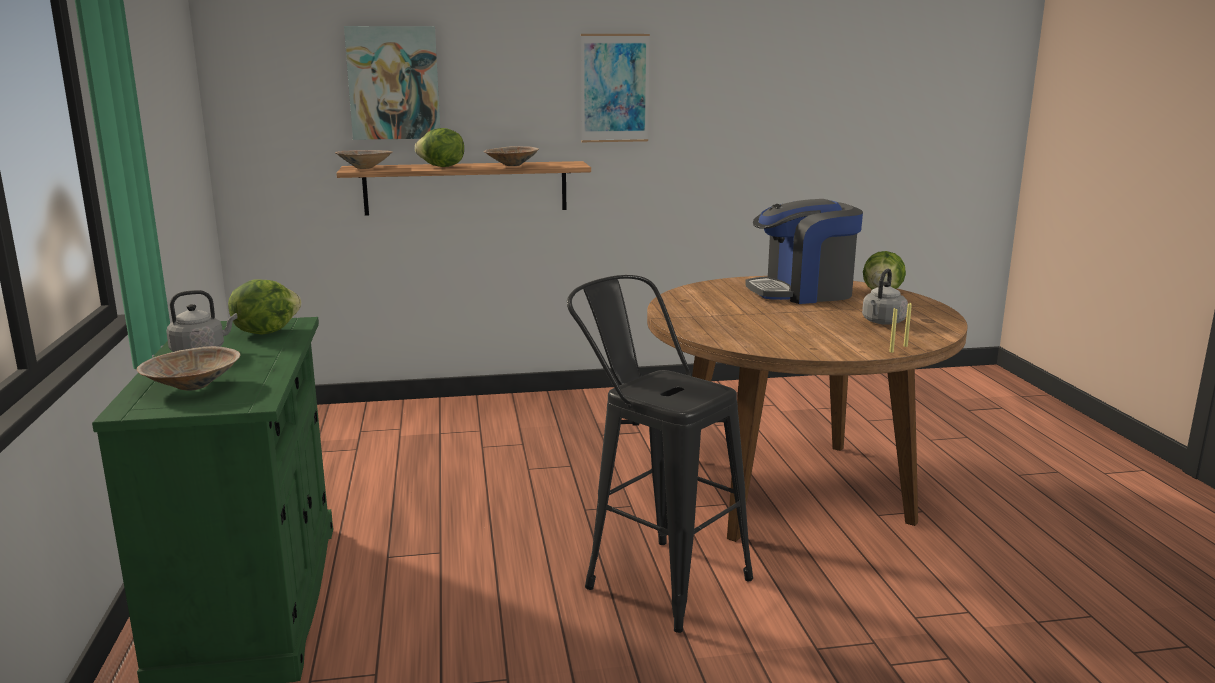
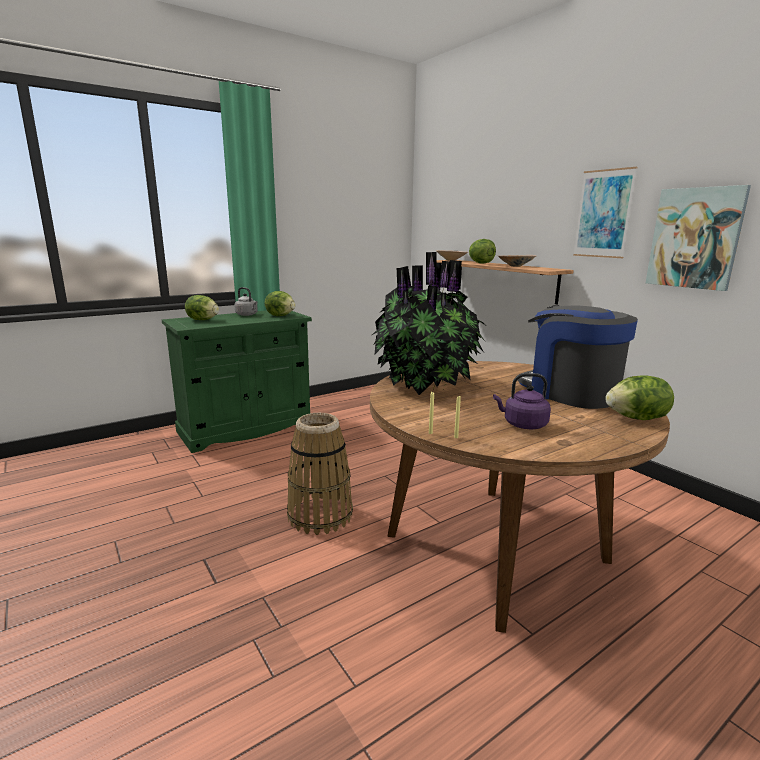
camera: 65 degrees right, 0 degrees up
(191, 386) = (203, 320): beige bowl -> lettuce
(393, 83) = (479, 211): picture -> picture (695, 238)
(655, 577) = (320, 515): black stool -> basket
(733, 328) = (427, 384): none -> potted plant
(882, 322) = (522, 424): grey kettle -> purple kettle

